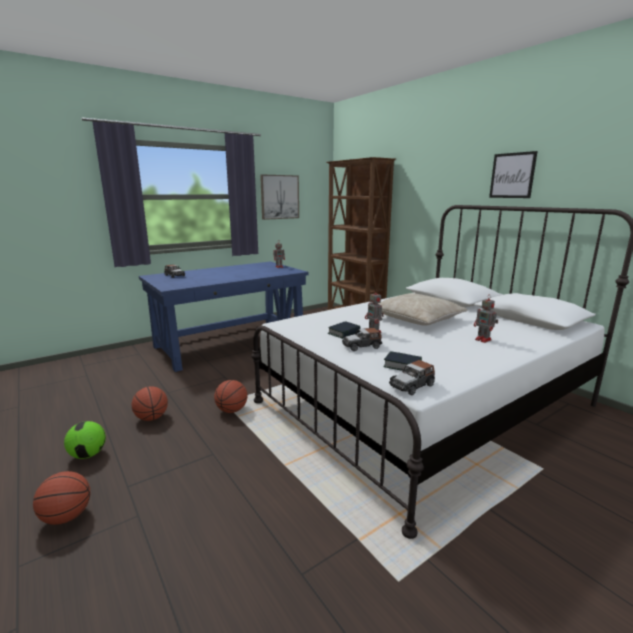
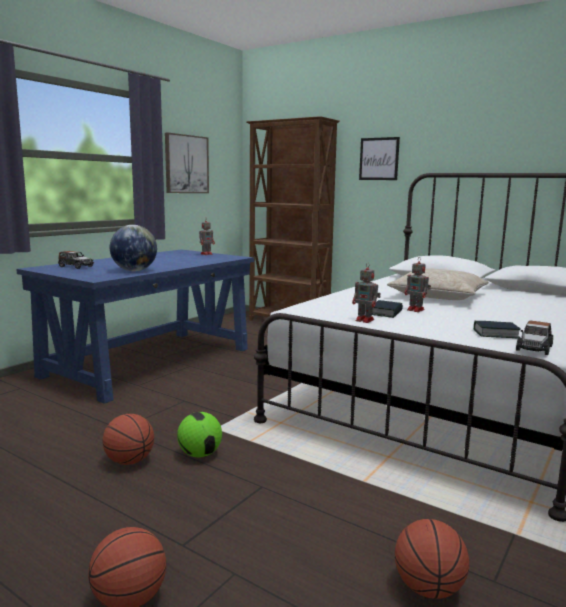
camera: 20 degrees left, 5 degrees down
(88, 454) = (78, 520): football -> football (200, 454)
(203, 281) = (134, 271): none -> globe
(232, 410) = (235, 436): basketball -> basketball (428, 588)
(362, 346) = (426, 322): toy car -> none
(484, 340) = (532, 308): toy robot -> toy robot (365, 320)
(512, 175) = (491, 140): picture -> picture (379, 159)

